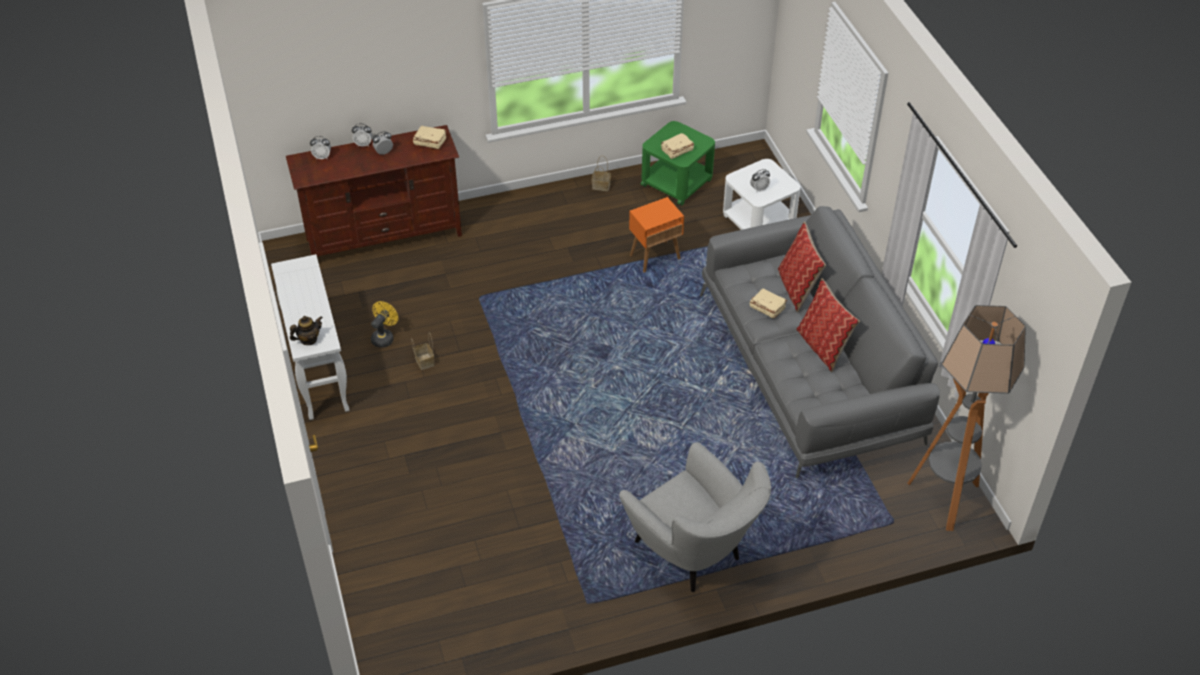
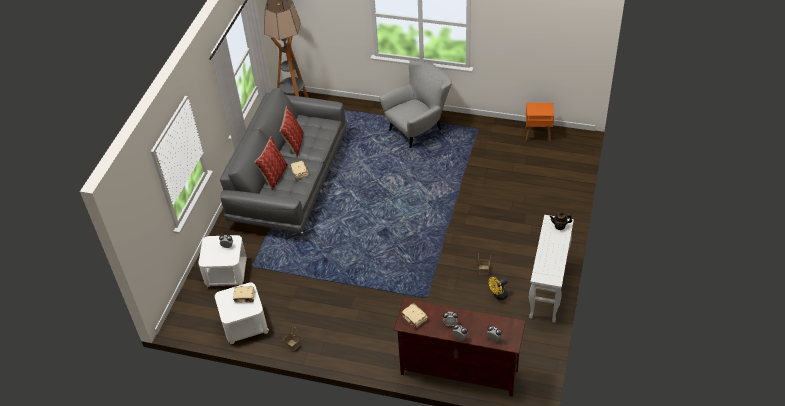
camera: 145 degrees left, 0 degrees up
(655, 257) = (306, 277): orange side table -> orange side table (537, 135)
(676, 182) = (244, 325): green side table -> white side table
(694, 554) = (418, 128): grey armchair -> grey armchair turned 60 degrees clockwise

